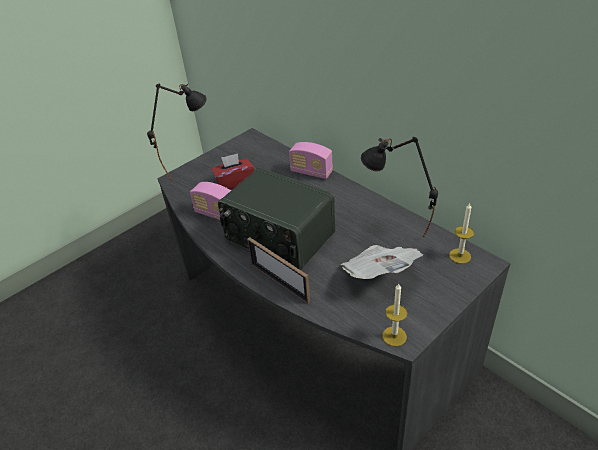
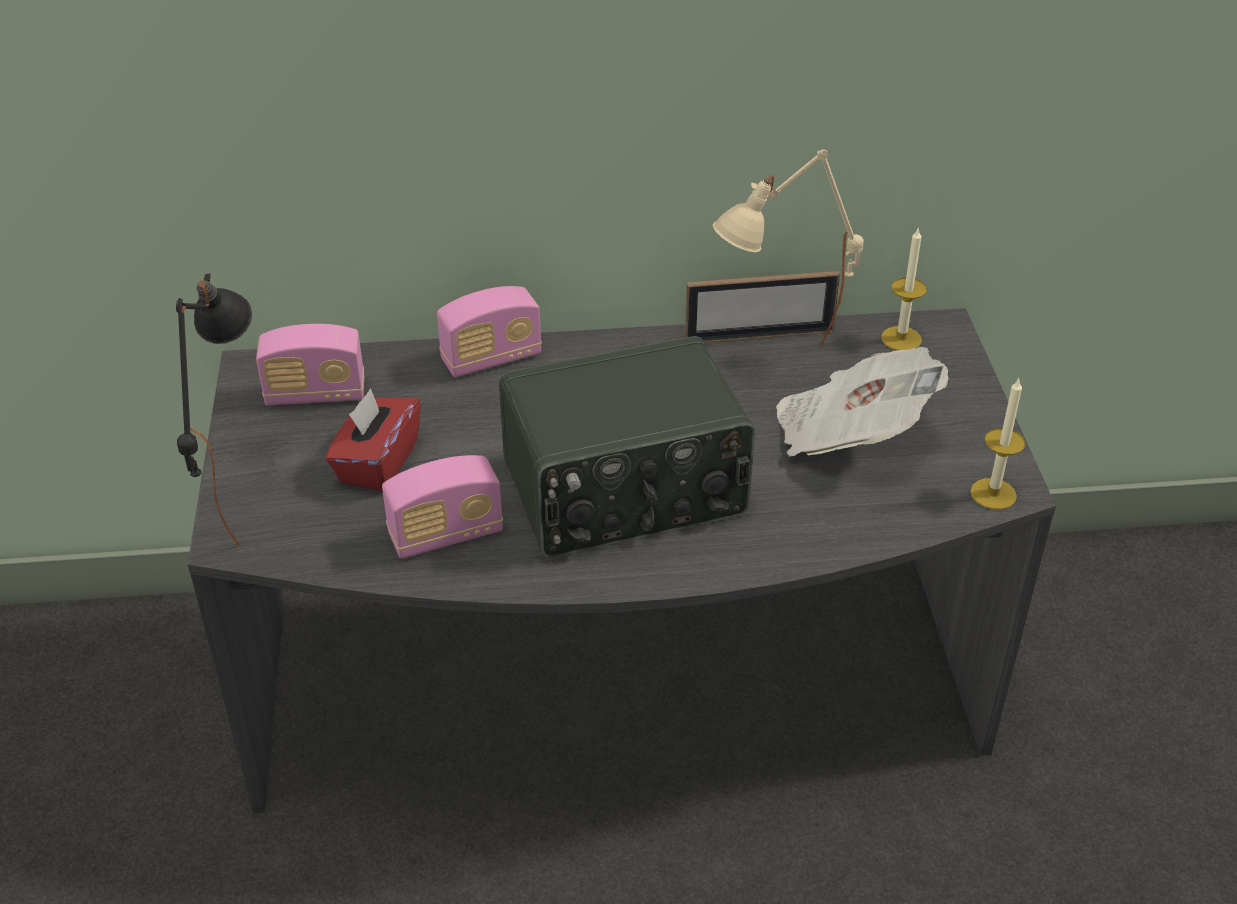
camera: 55 degrees left, 0 degrees up
(252, 153) = (315, 394): none -> radio
(280, 282) = (743, 550): picture frame -> picture frame (759, 336)
(395, 234) = (779, 367): black table lamp -> beige table lamp

